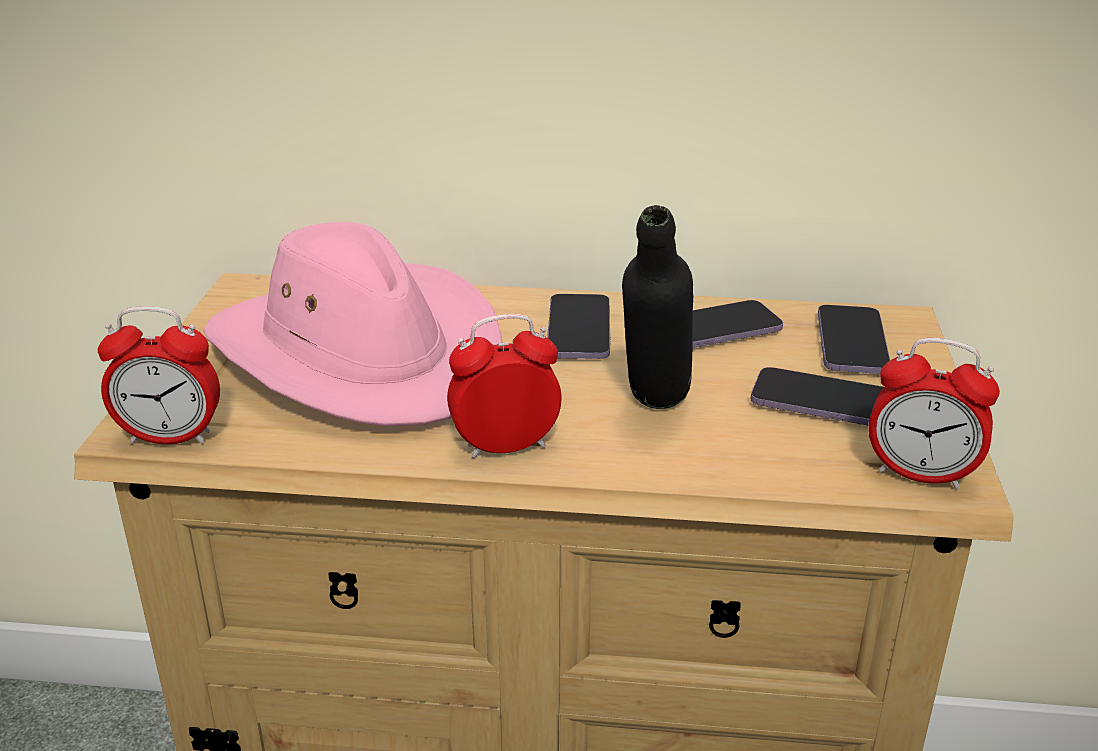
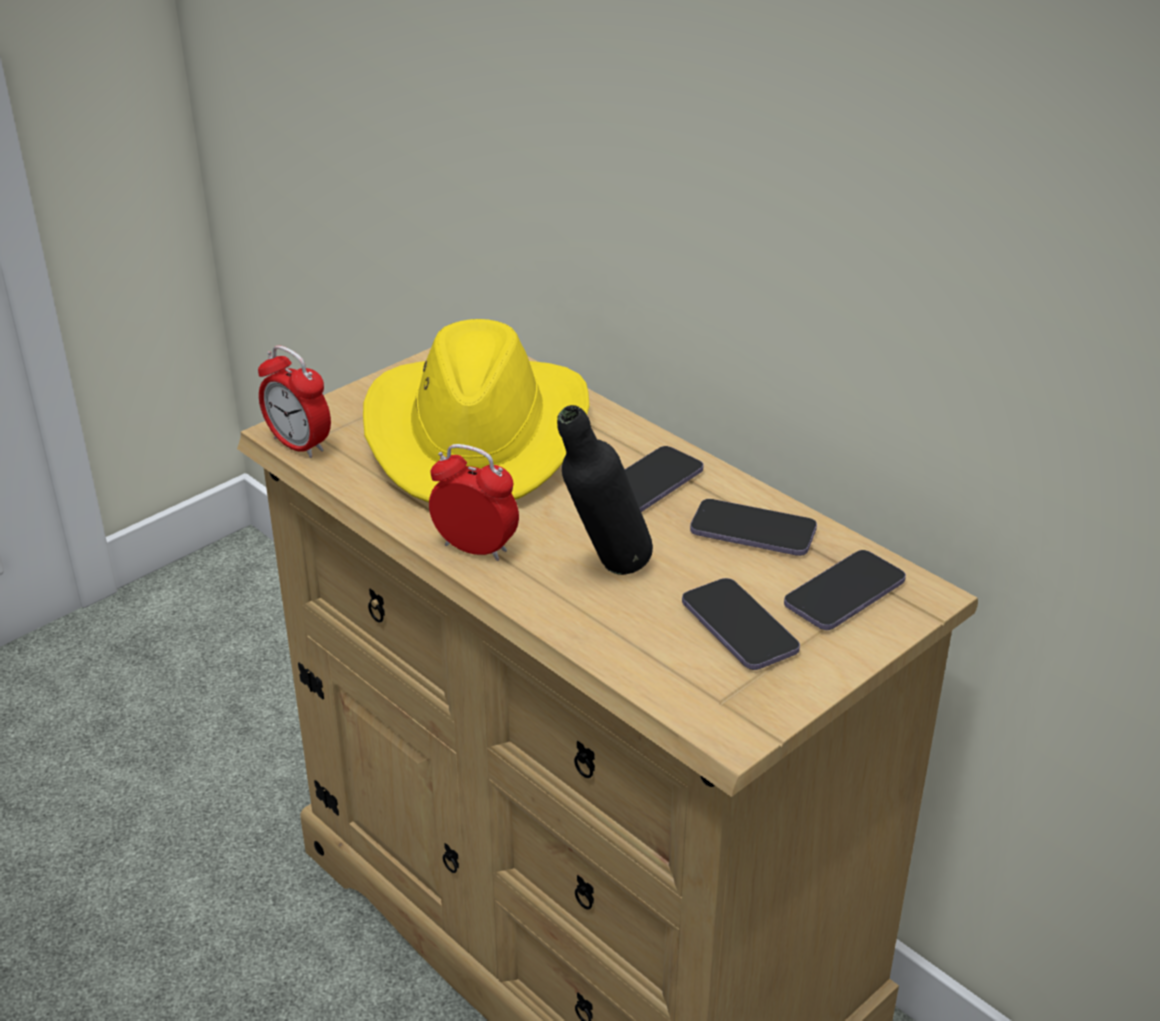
camera: 40 degrees right, 5 degrees up
(361, 354) = (478, 435): pink hat -> yellow hat
(920, 475) = (718, 713): alarm clock -> none

